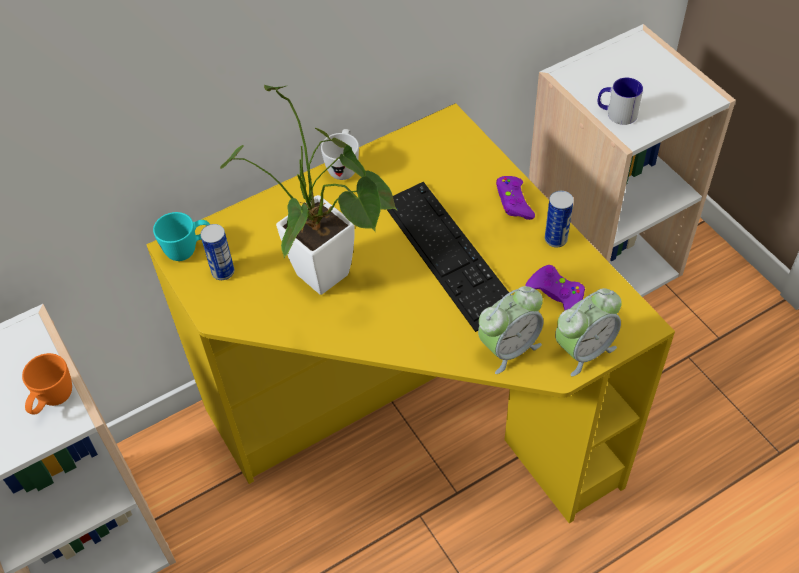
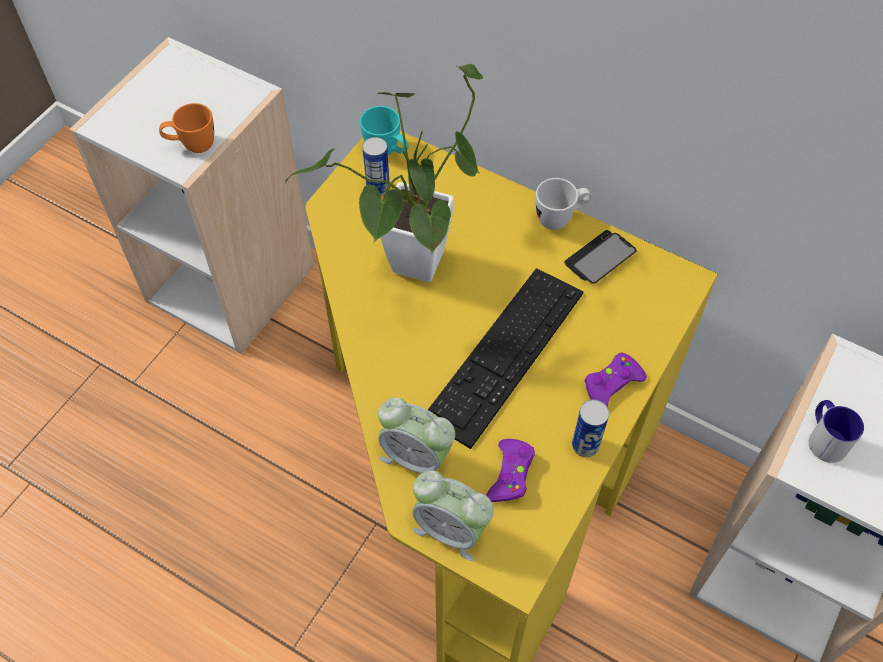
camera: 60 degrees right, 5 degrees up
(397, 160) = (599, 258): none -> phone

